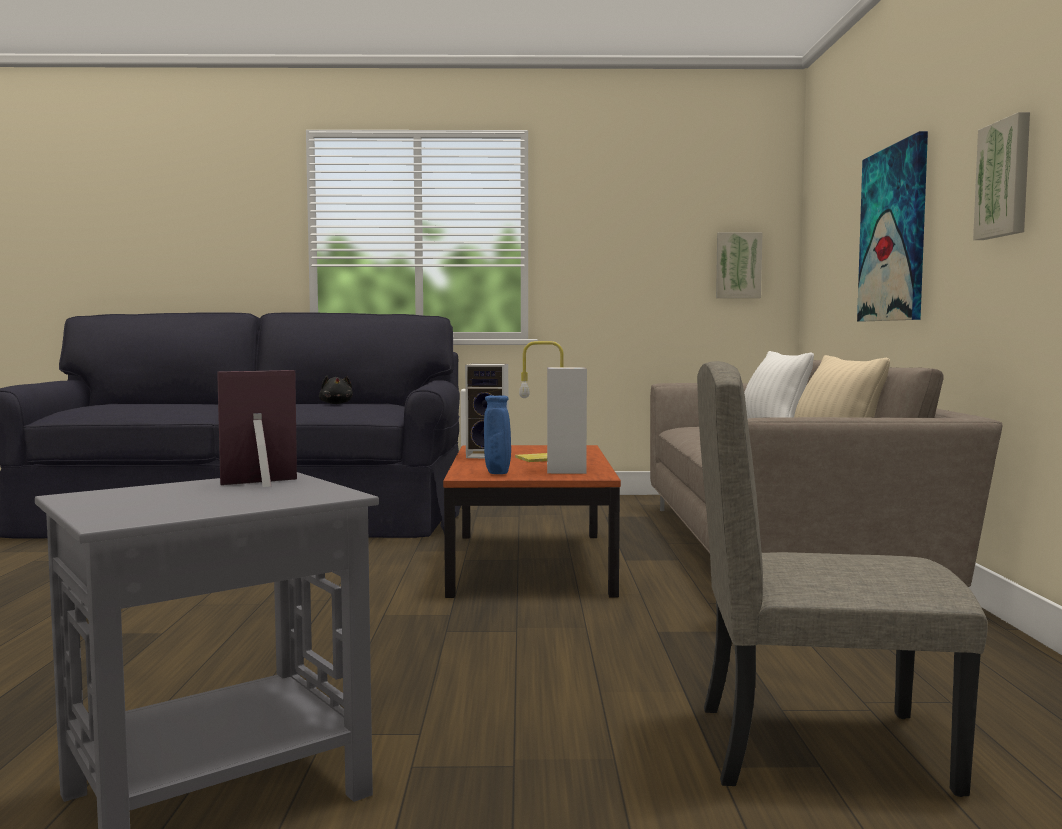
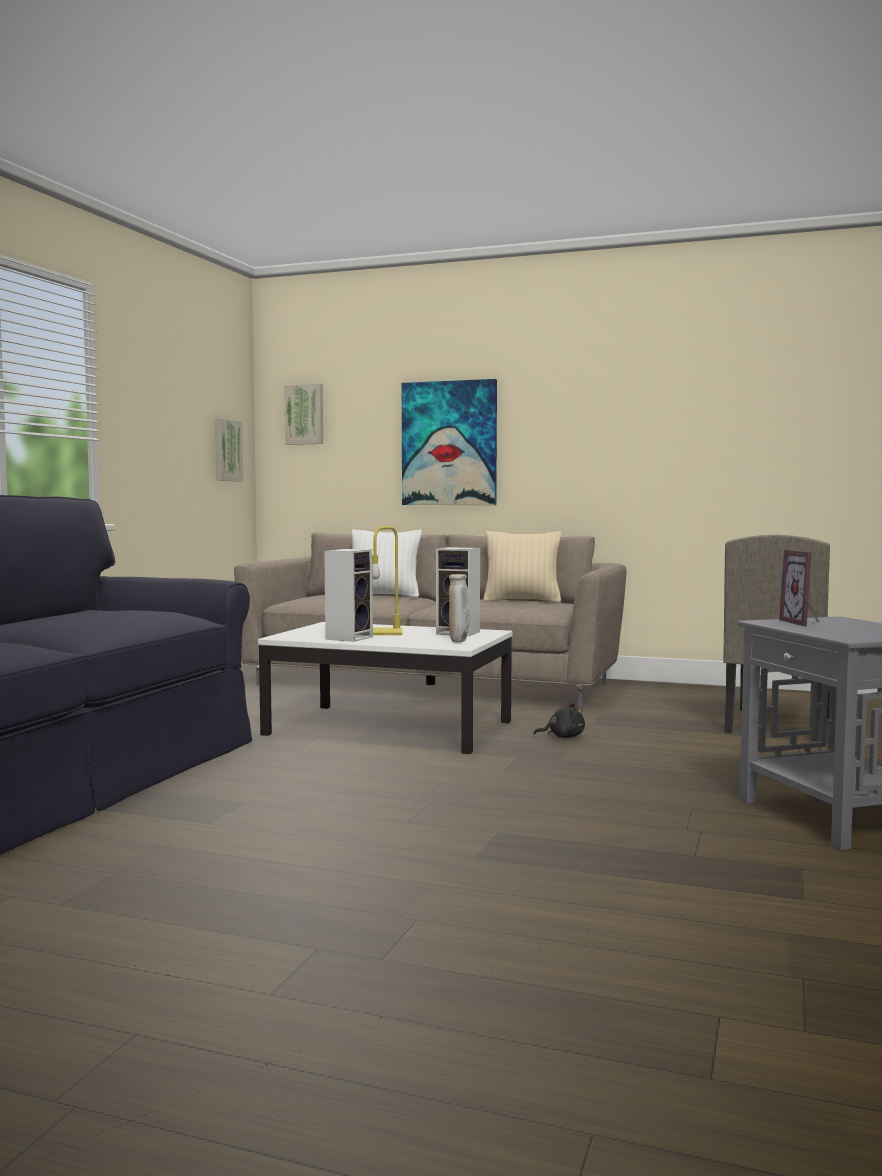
camera: 70 degrees left, 0 degrees up
(336, 404) = (97, 614): black plush toy -> black plush toy (563, 737)
(497, 474) = (459, 642): blue vase -> beige vase
(531, 563) = (390, 728): brown coffee table -> white coffee table
(1005, 179) = (597, 425): picture -> picture (305, 414)

